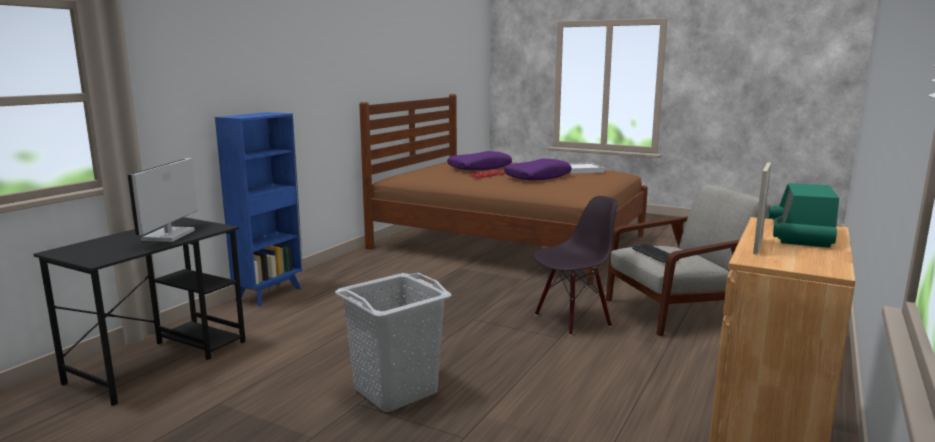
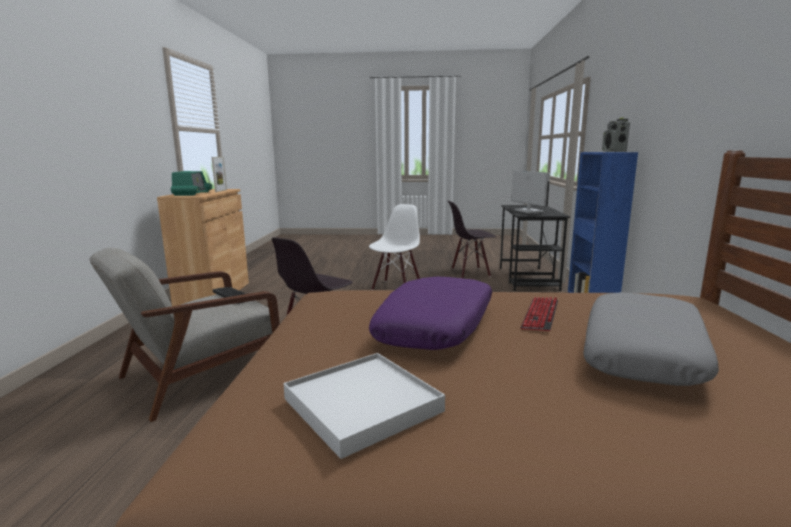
camera: 155 degrees right, 0 degrees up
(197, 404) = (470, 273): none -> black chair
(257, 114) = (614, 151): none -> radio
(395, 391) = (396, 287): grey laundry basket -> white chair
(479, 168) = (643, 353): purple pillow -> grey pillow

